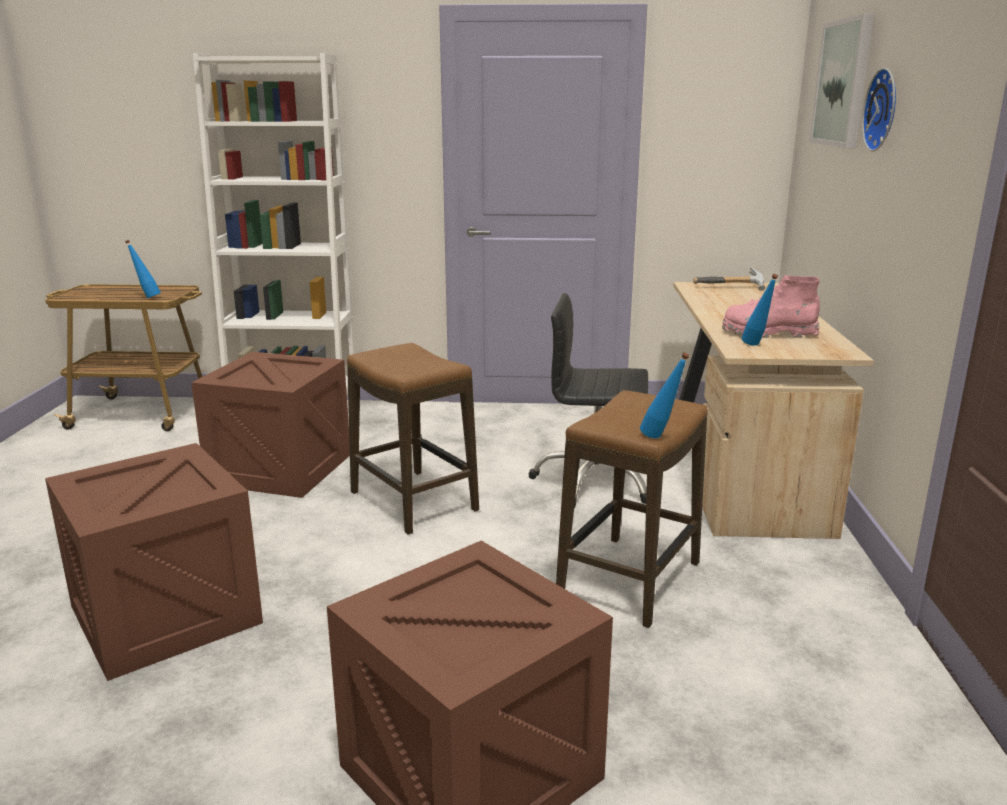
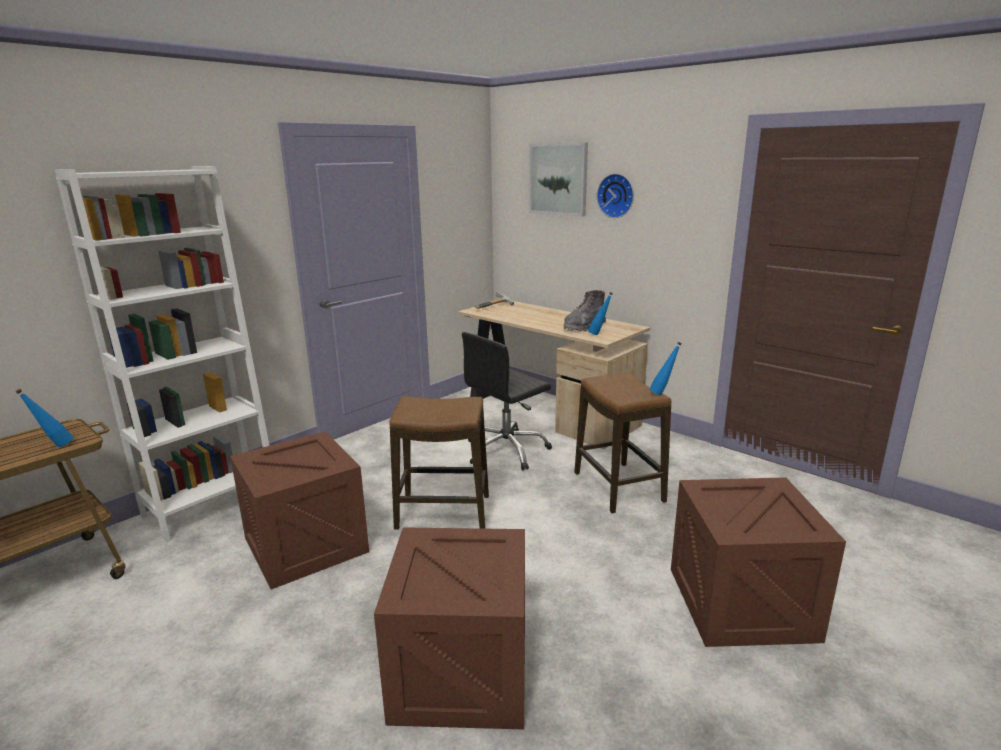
camera: 50 degrees left, 0 degrees up
(768, 333) = (584, 327): pink boot -> grey boot

